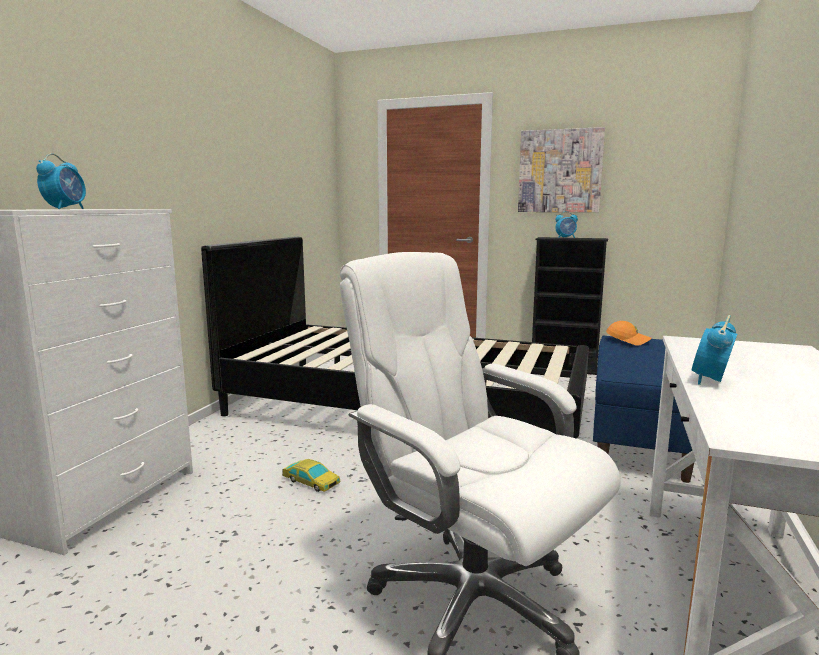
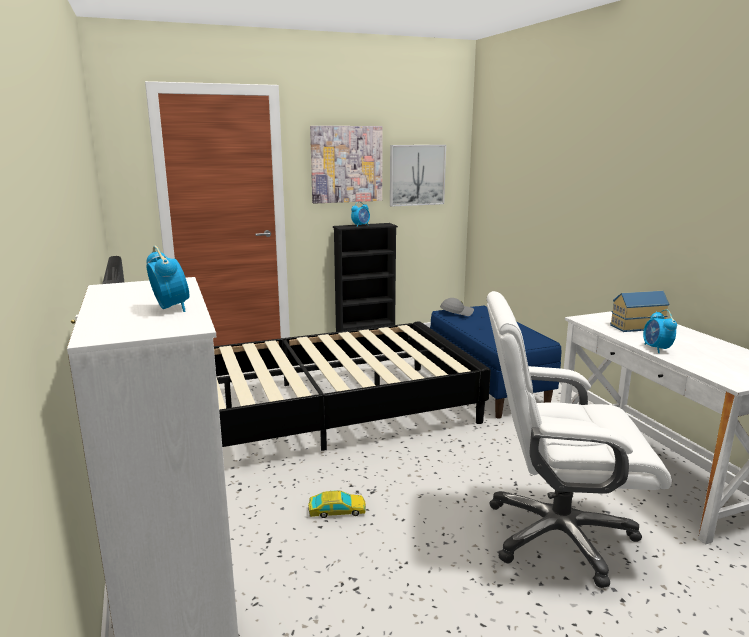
camera: 40 degrees left, 5 degrees up
(628, 340) = (456, 312): orange cap -> grey cap
(649, 184) = (417, 175): none -> picture
(750, 358) = (635, 326): none -> toy house

